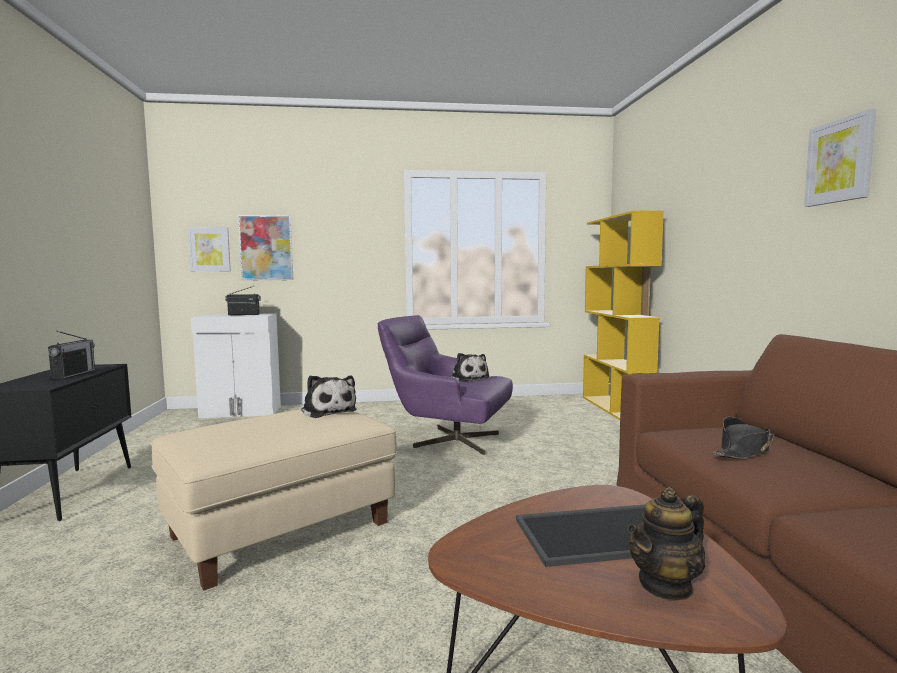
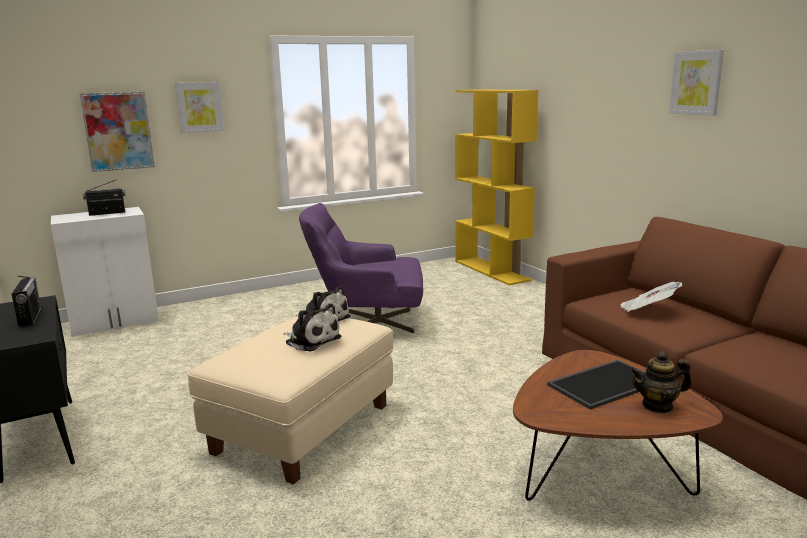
camera: 20 degrees left, 10 degrees up
(209, 249) = (46, 137): picture -> picture (199, 107)
(467, 378) = (384, 264): plush toy -> plush toy (311, 340)
(666, 585) = (657, 406): teapot -> teapot turned 45 degrees clockwise
(744, 451) = (647, 310): black hat -> newspaper

